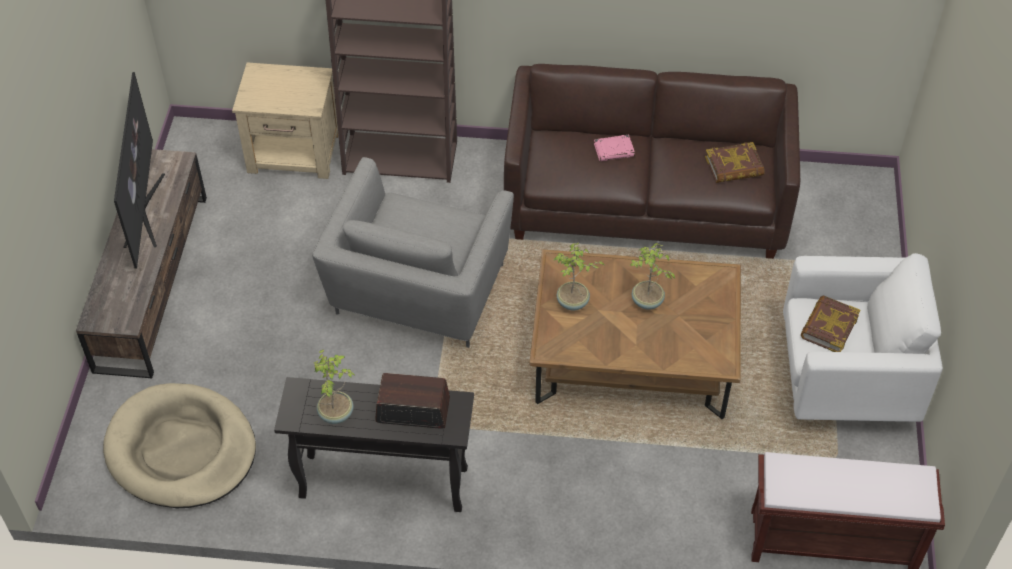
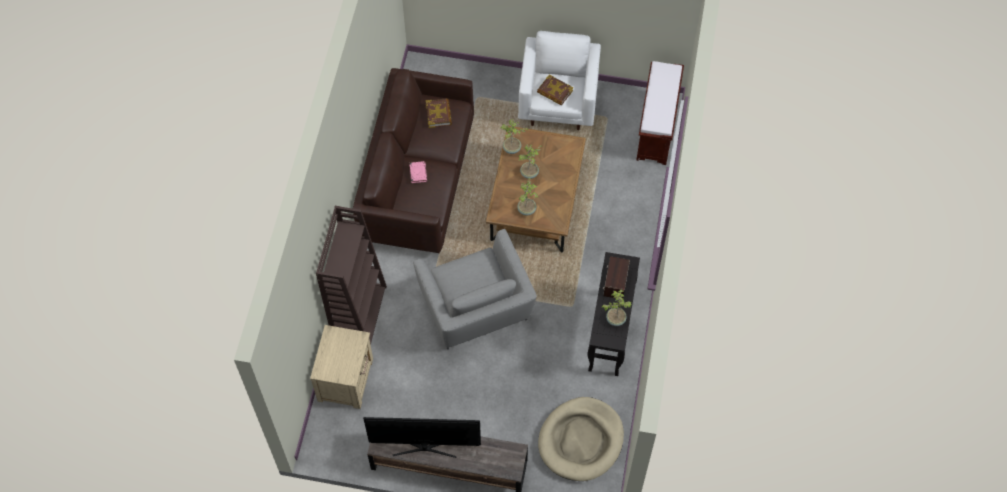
camera: 85 degrees left, 10 degrees up
(418, 293) = (475, 309): grey armchair -> grey armchair turned 45 degrees clockwise
(692, 274) = (512, 149): none -> potted plant

